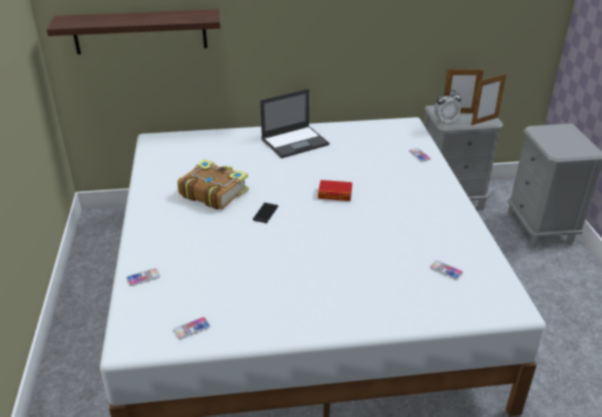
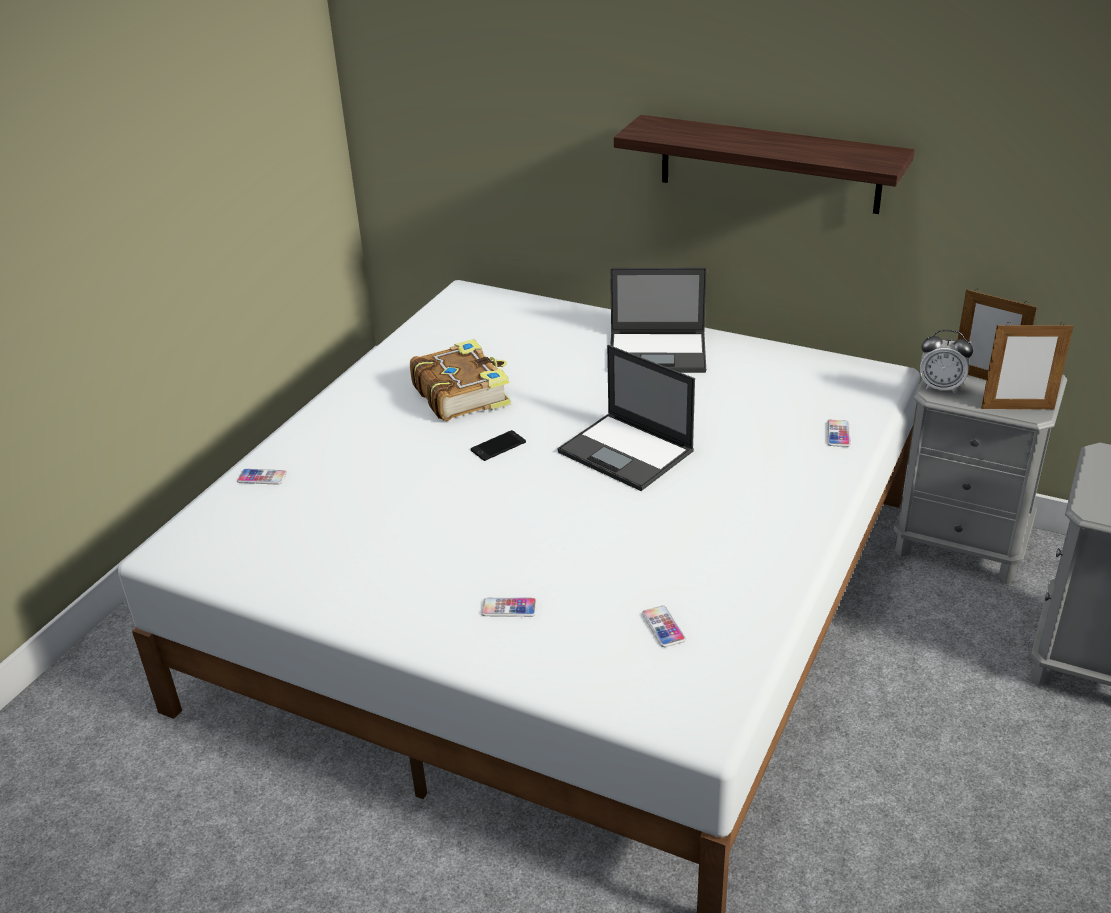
camera: 35 degrees right, 0 degrees up
(140, 31) = (470, 121): shelf -> shelf (769, 164)
(192, 328) = (249, 563): phone -> phone (509, 608)
(335, 194) = (627, 452): book -> laptop

